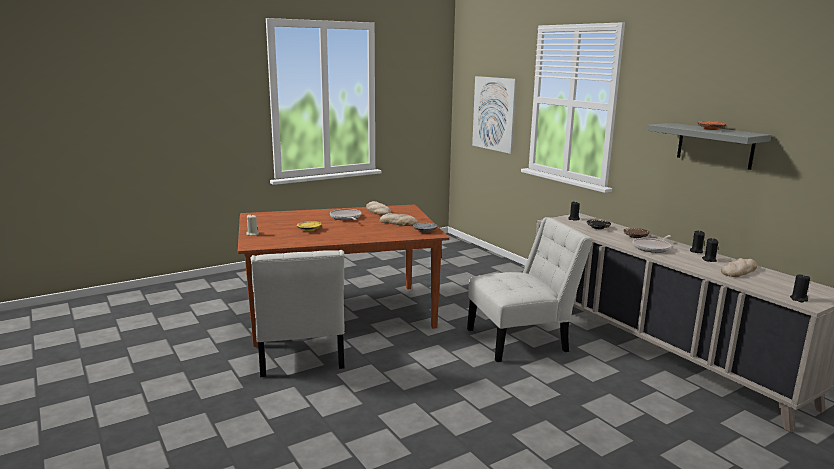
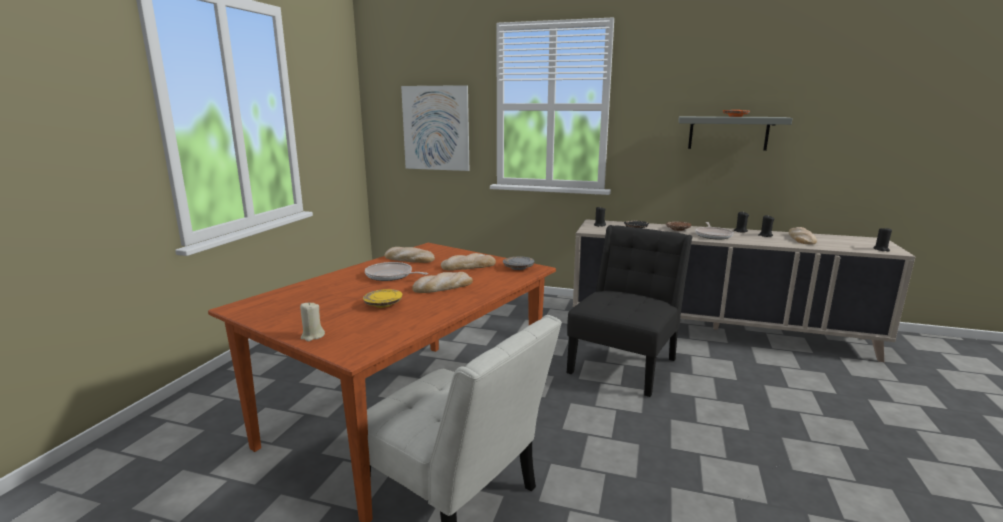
camera: 40 degrees left, 0 degrees up
(356, 229) = (443, 287): none -> bread
(522, 340) = (625, 363): white chair -> black chair

